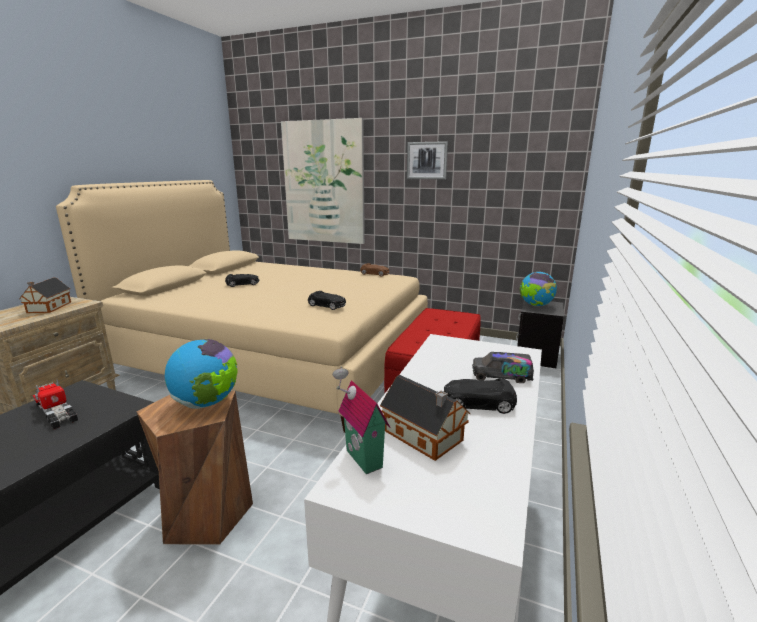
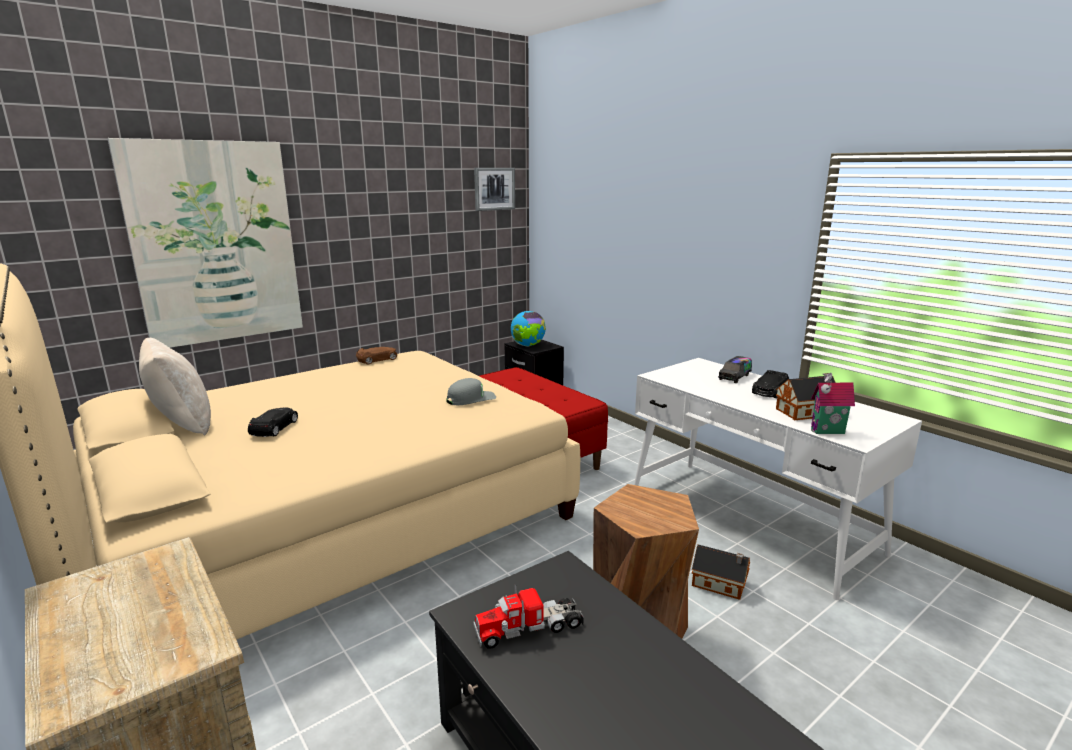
camera: 60 degrees left, 0 degrees up
(48, 308) = (134, 595): toy house -> toy house (721, 584)
(206, 403) = (646, 499): globe -> none
(237, 272) = (182, 424): none -> beige pillow
(327, 305) = (471, 399): black toy car -> grey cap
(427, 160) = (377, 202): picture -> picture (494, 189)

